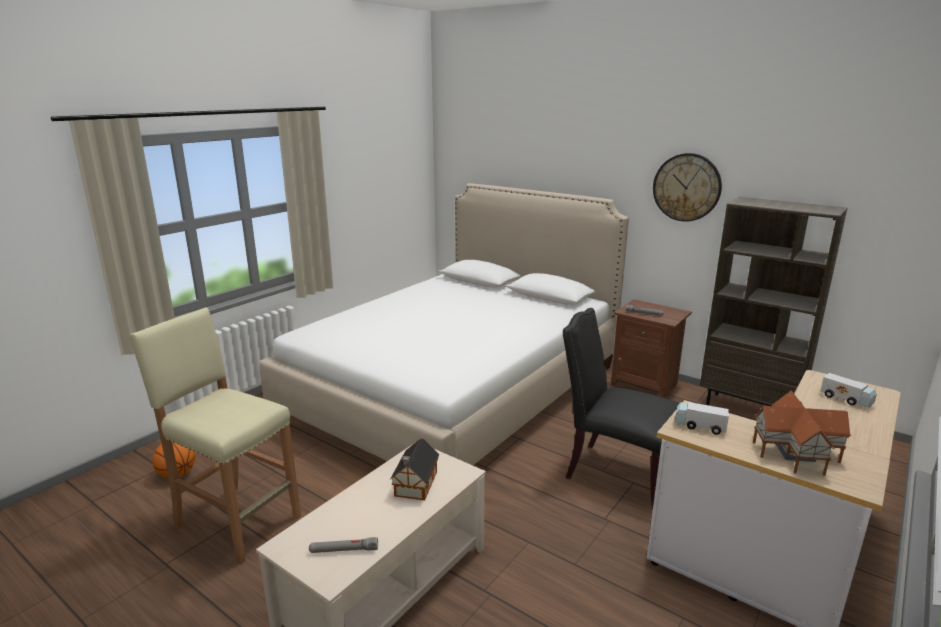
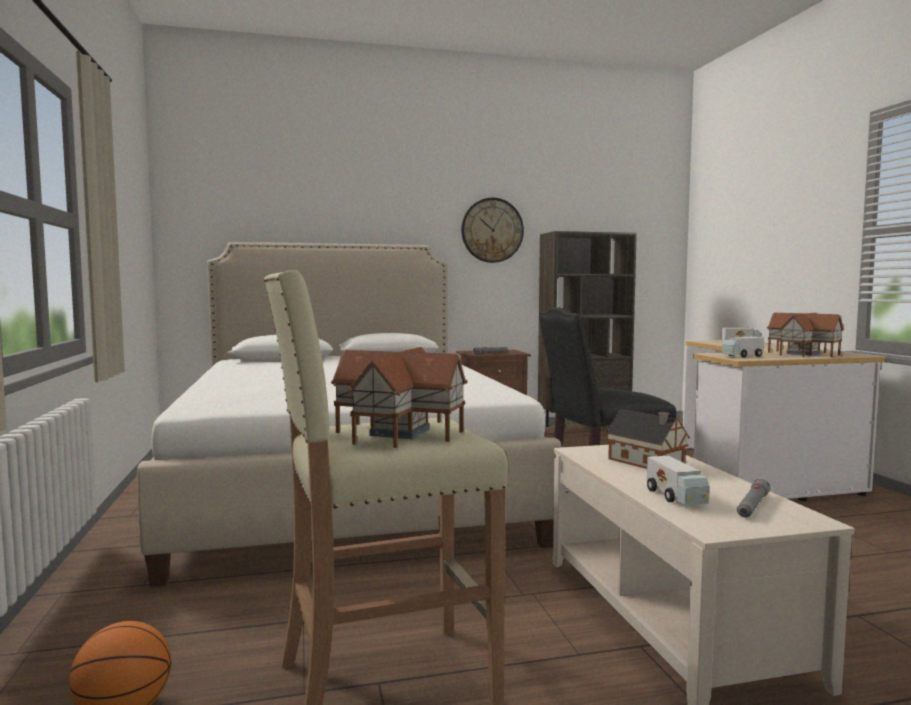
camera: 50 degrees left, 15 degrees down
(224, 410) = (402, 432): none -> toy house
(337, 517) = (676, 497): none -> toy truck

